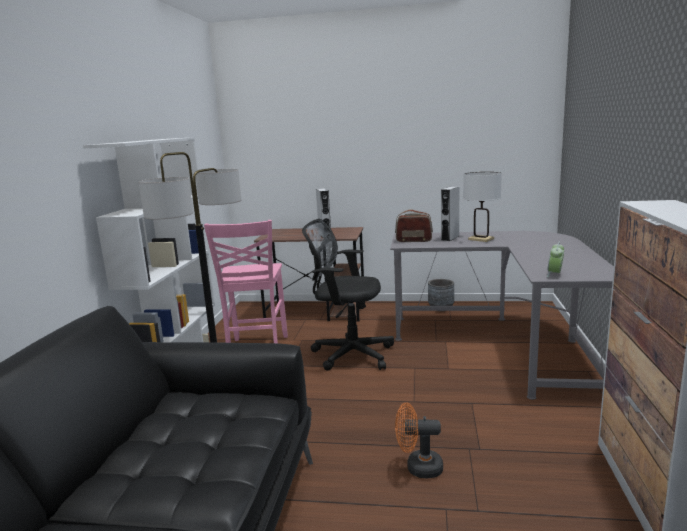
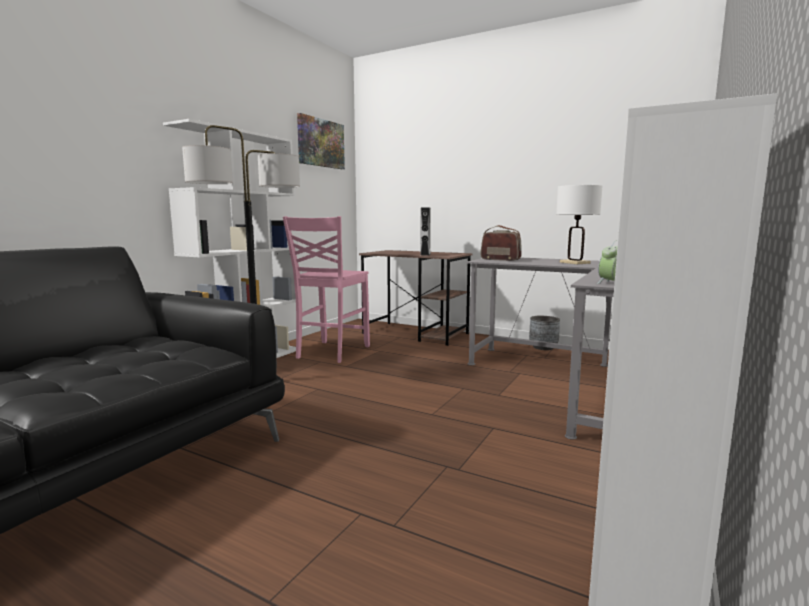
camera: 20 degrees right, 5 degrees down
(196, 125) = (320, 143): none -> picture
(349, 354) = (410, 367): black office chair -> none
(418, 468) = (373, 469): orange fan -> none
(450, 238) = (542, 260): grey speaker -> none

